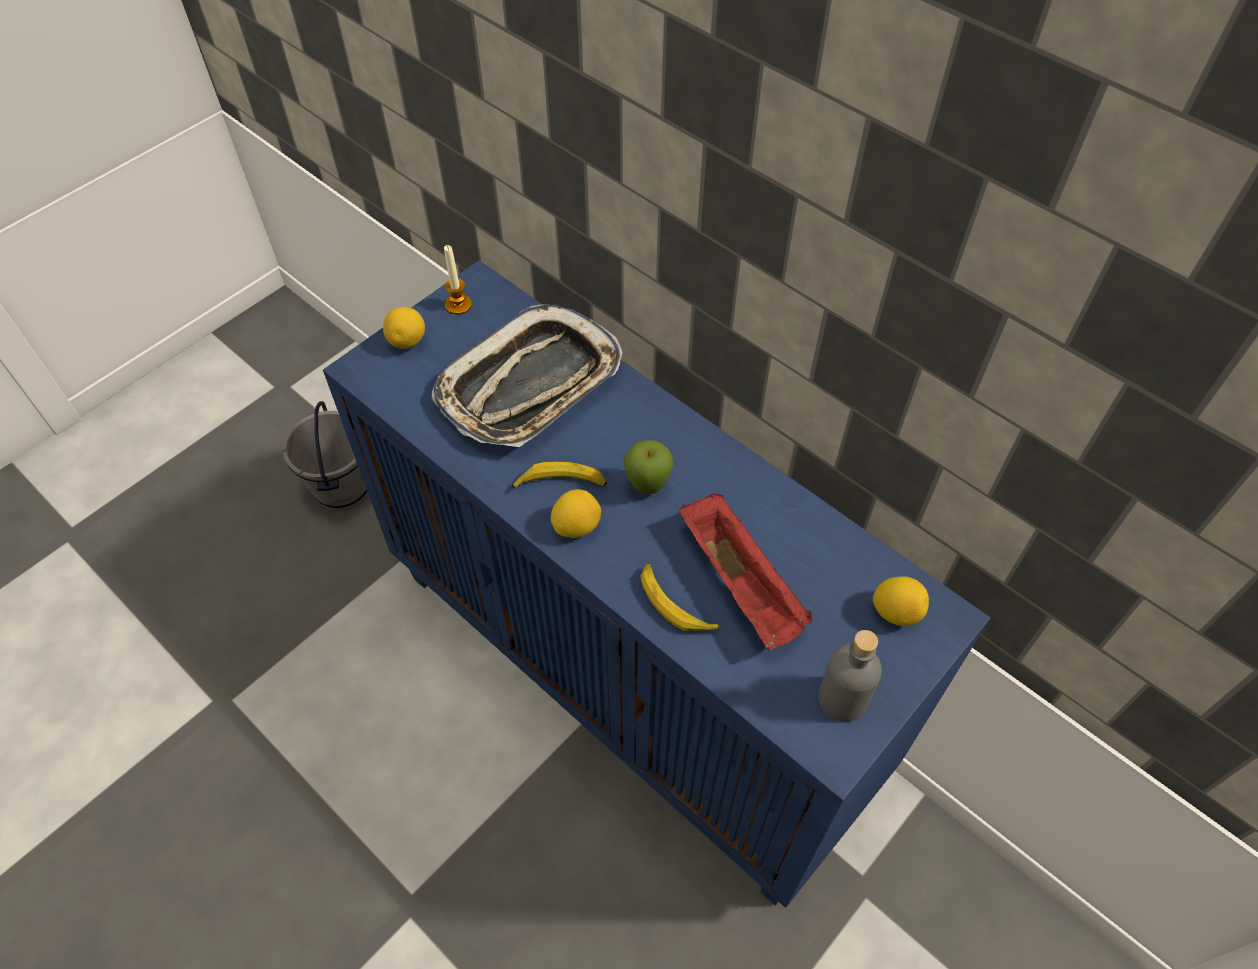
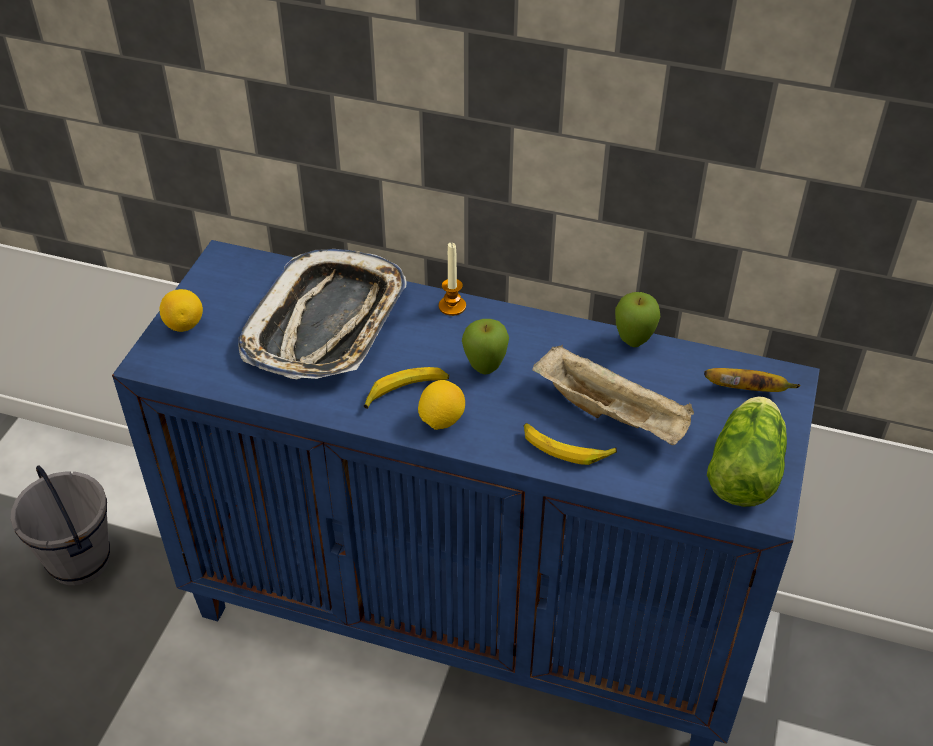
camera: 25 degrees left, 10 degrees down
(458, 305) = (215, 281): candle -> candle (452, 306)
(742, 585) = (612, 414): red tray -> beige tray
(810, 513) = (633, 342): none -> apple
(842, 698) = (746, 467): grey bottle -> lettuce
(896, 612) = (747, 390): lemon -> banana

